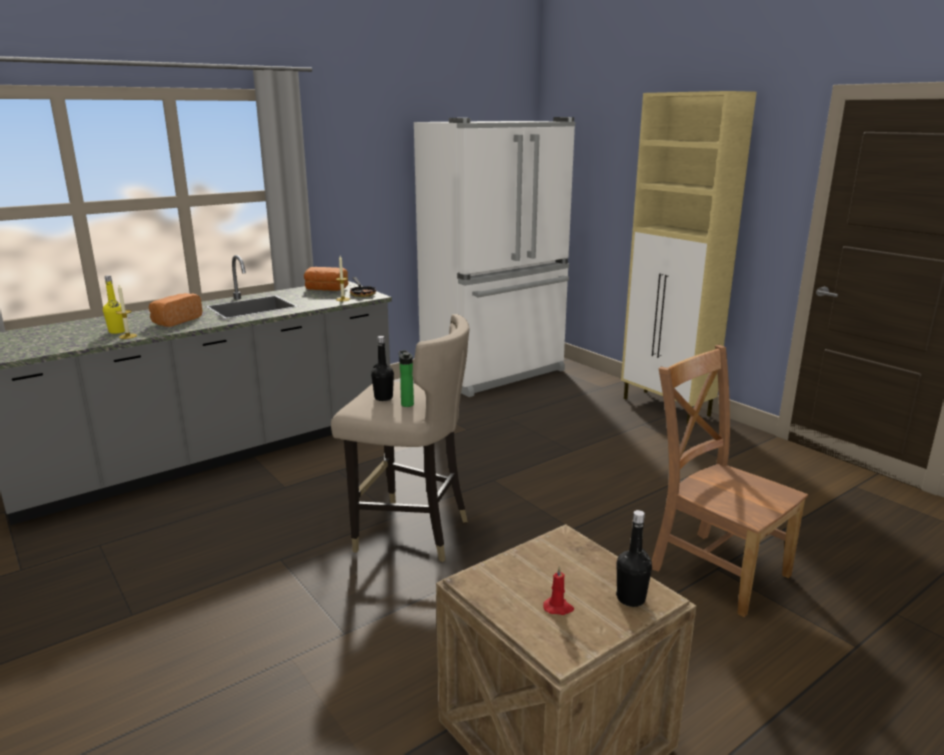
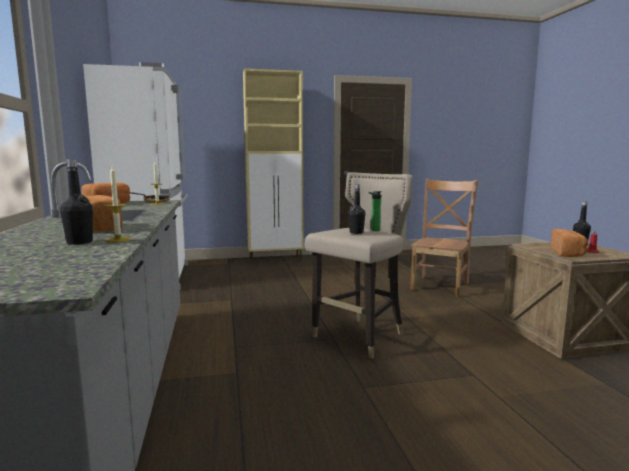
camera: 65 degrees left, 10 degrees down
(117, 331) = (79, 242): yellow bottle -> black bottle
(516, 579) = (568, 253): none -> bread
(714, 568) = (440, 286): brown chair -> brown chair turned 135 degrees clockwise

